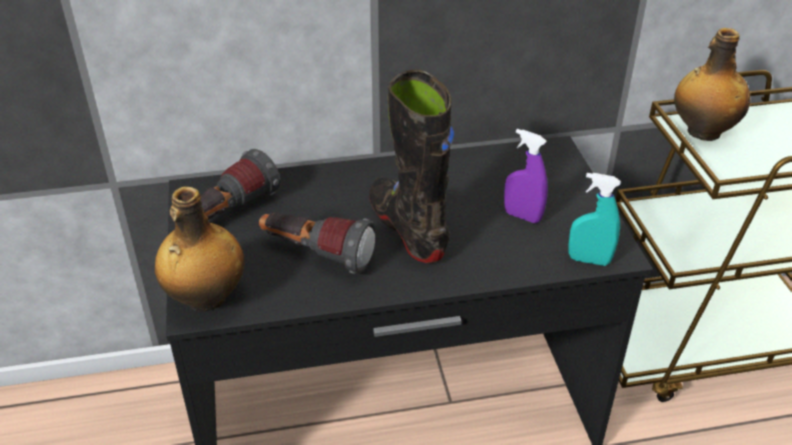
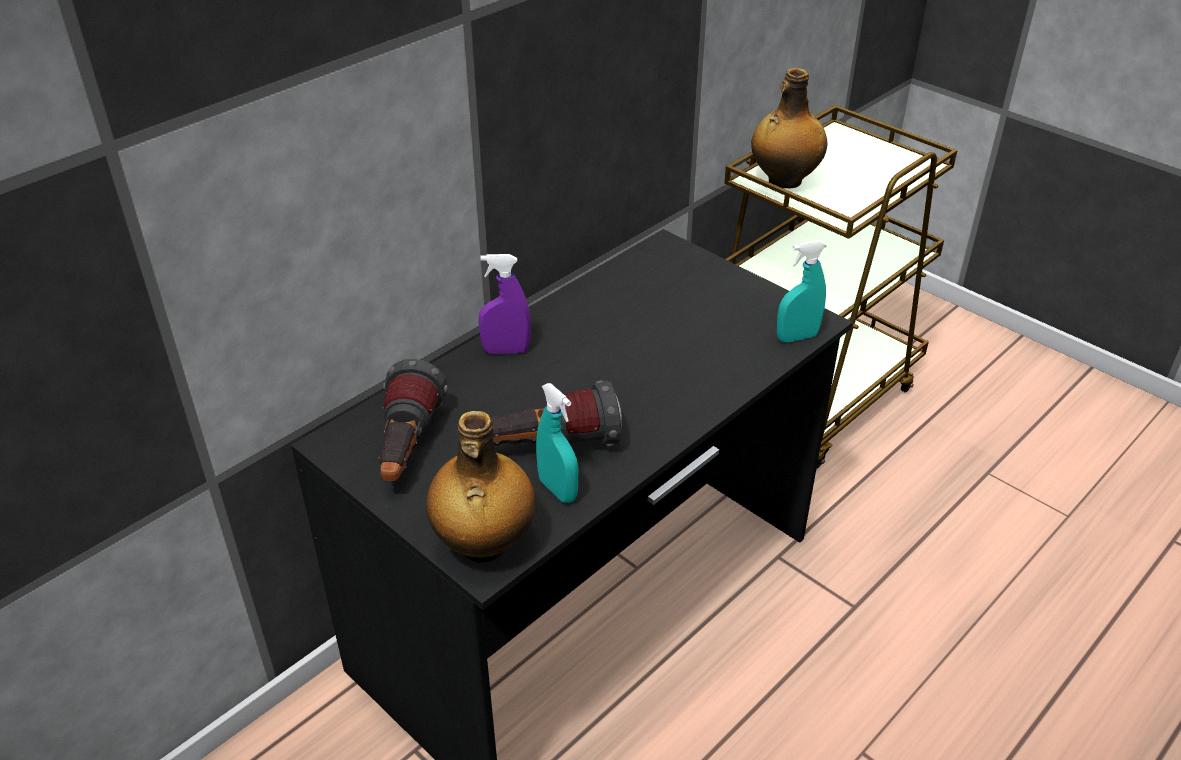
camera: 35 degrees left, 0 degrees up
(290, 286) = (557, 490): none -> turquoise spray bottle
(408, 228) = (610, 380): black boot -> none
(522, 216) = (701, 322): purple spray bottle -> purple spray bottle (506, 350)

